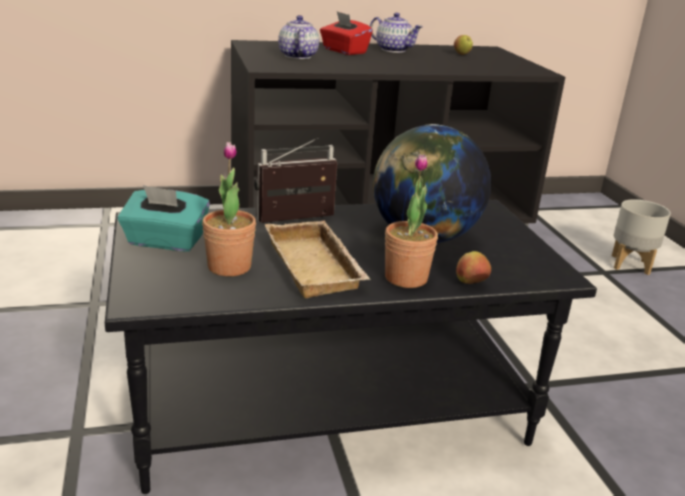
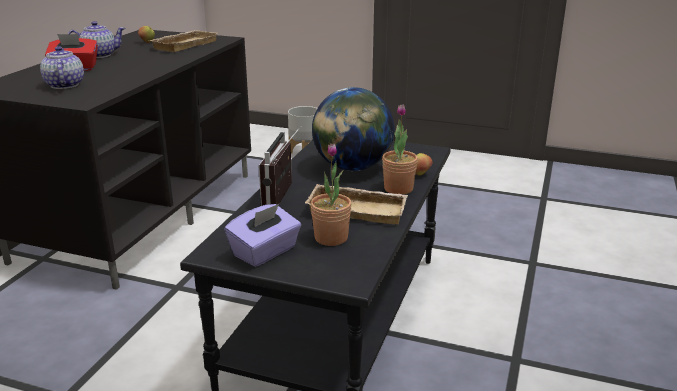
camera: 55 degrees left, 0 degrees up
(165, 242) = (265, 252): turquoise tissue box -> purple tissue box
(297, 56) = (64, 85): teapot -> teapot turned 45 degrees clockwise
(484, 64) = (184, 45): none -> beige tray

